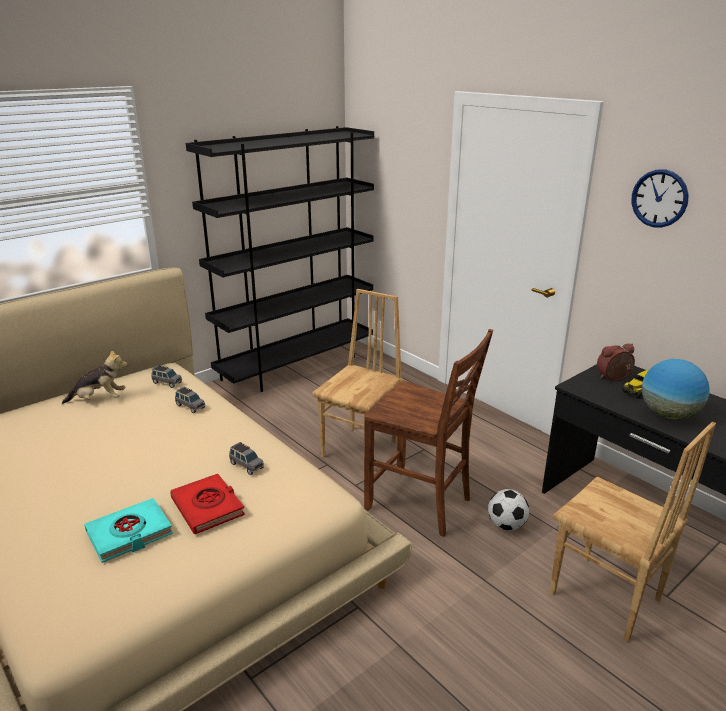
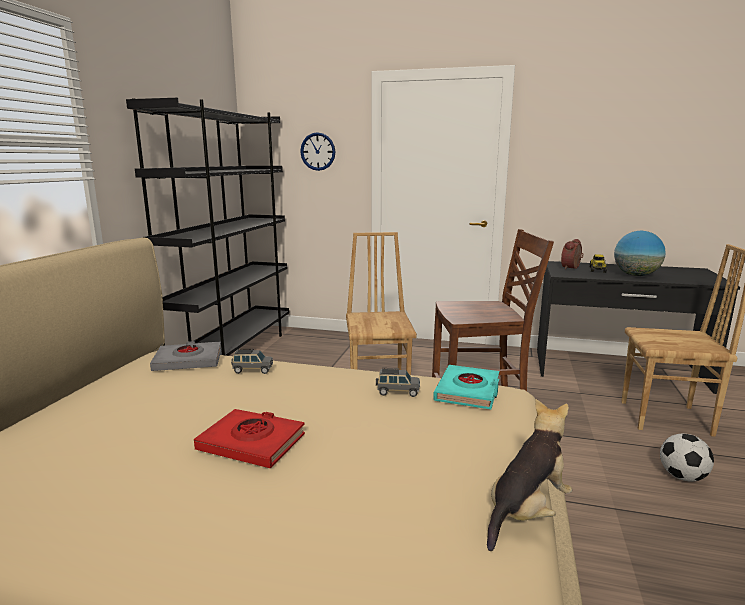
camera: 35 degrees left, 10 degrees down
(99, 400) = (120, 394): plush toy -> plush toy (526, 511)
(129, 534) = (389, 485): turquoise book -> turquoise book (468, 391)
(167, 383) = (188, 361): grey toy car -> grey book
(208, 507) = (425, 432): red book -> red book (252, 443)
(506, 525) = (552, 402): football -> football (682, 477)
(659, 198) = (570, 131): wall clock -> wall clock (318, 151)

